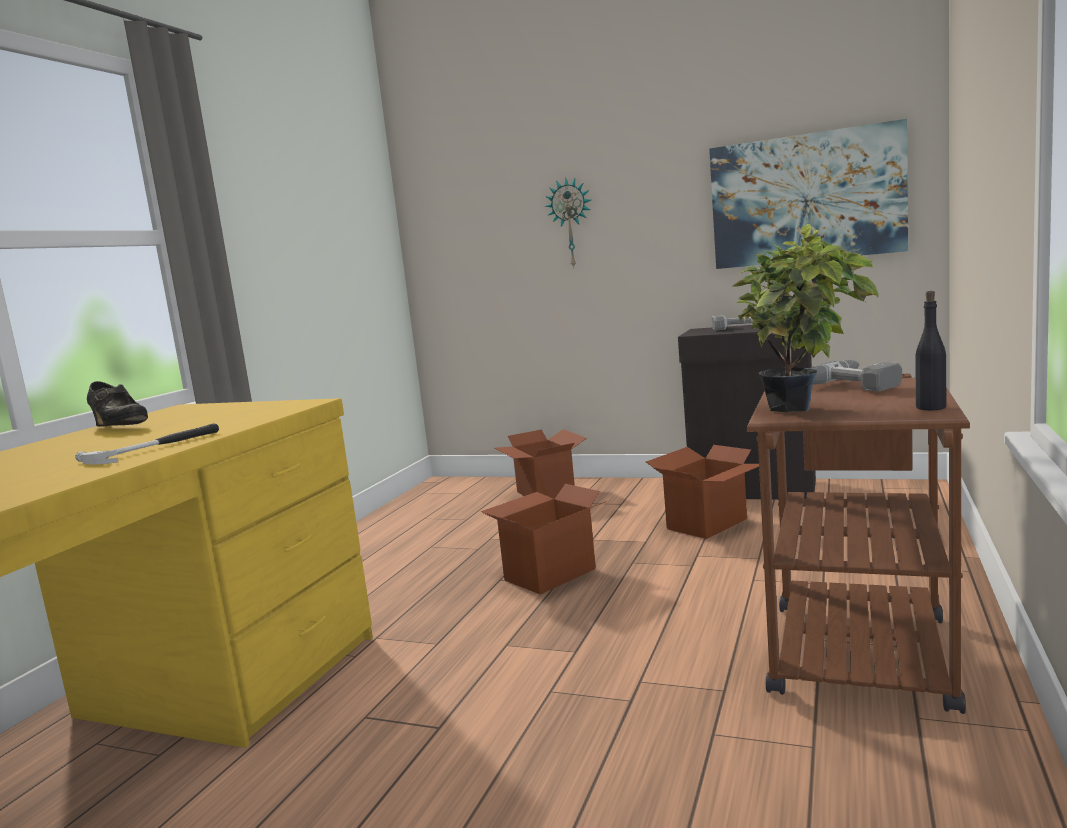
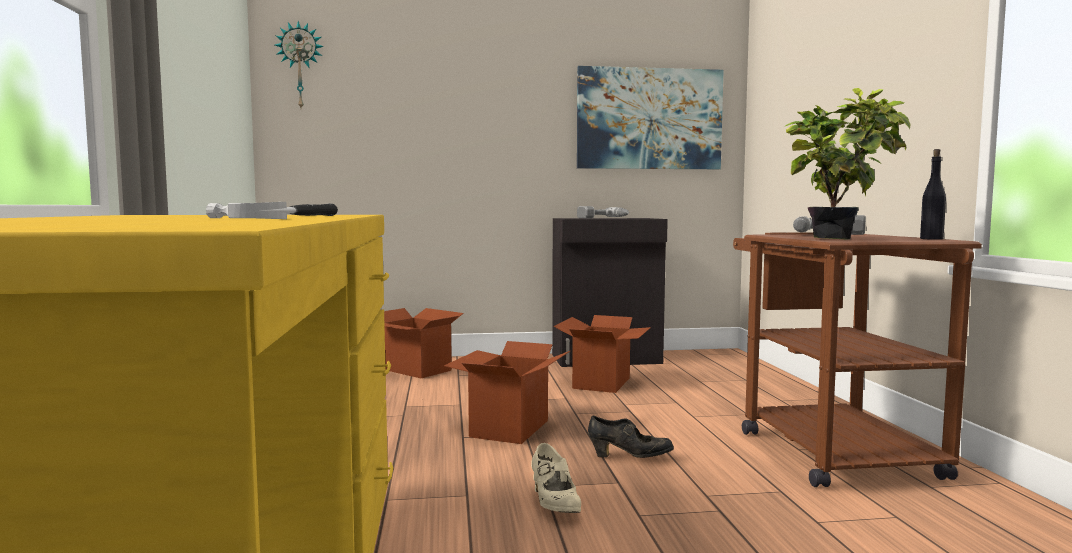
camera: 30 degrees left, 5 degrees down
(120, 427) = (115, 216): black shoe -> black shoe (630, 457)
(493, 666) = (554, 504): none -> beige shoe
(571, 223) = (446, 112): wall clock -> wall clock (300, 66)

